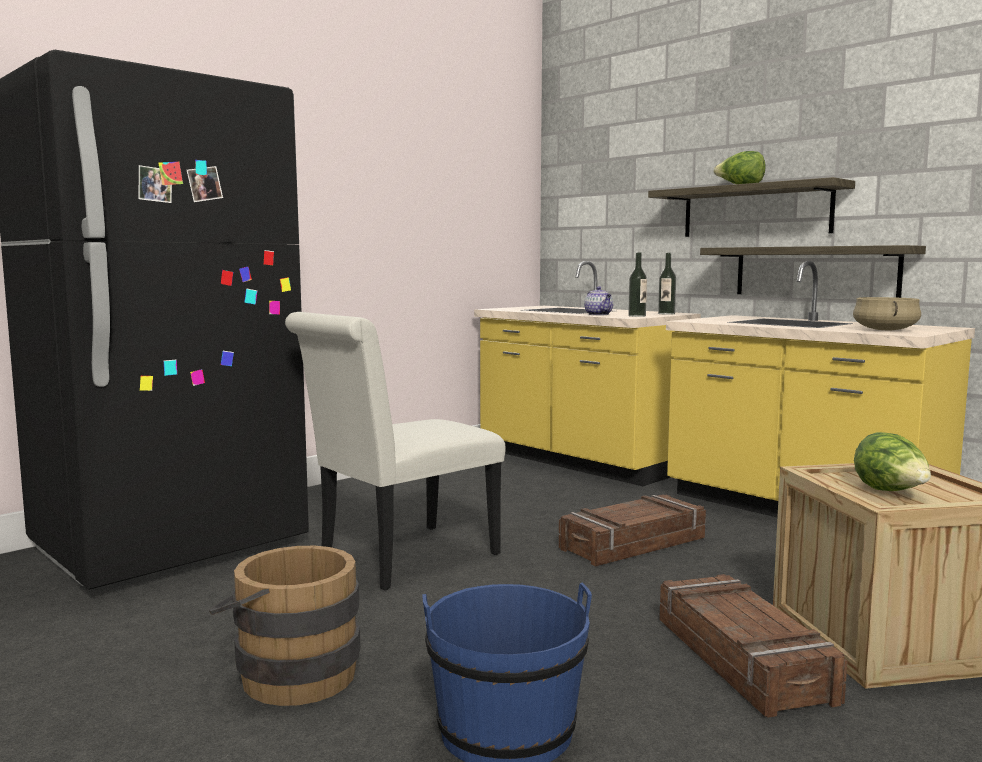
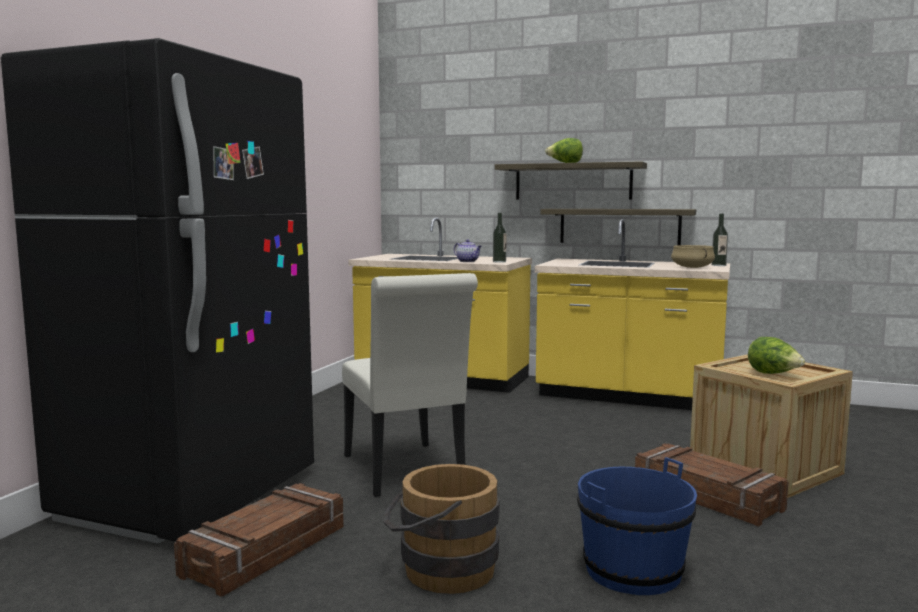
camera: 25 degrees left, 0 degrees up
(399, 559) = (406, 472): white chair -> white chair turned 45 degrees counterclockwise
(633, 544) = (555, 434): crate -> crate (266, 551)
(666, 314) = (511, 259): bottle -> bottle (718, 265)

